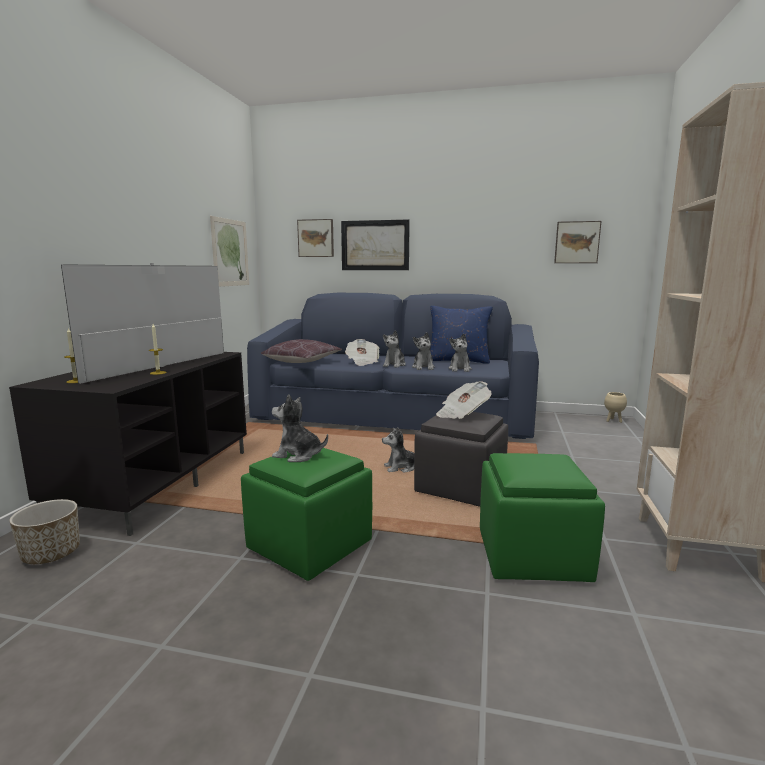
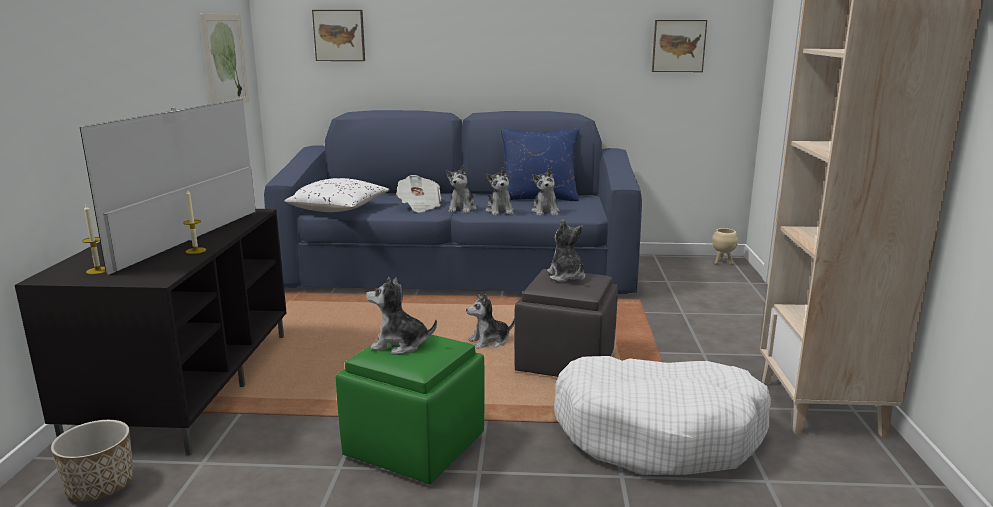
camera: 10 degrees left, 5 degrees up
(300, 362) = (335, 209): brown pillow -> white pillow
(375, 245) = (422, 46): picture -> none
(462, 414) = (566, 277): newspaper -> plush toy
(531, 556) = (659, 433): green ottoman -> white dog bed

